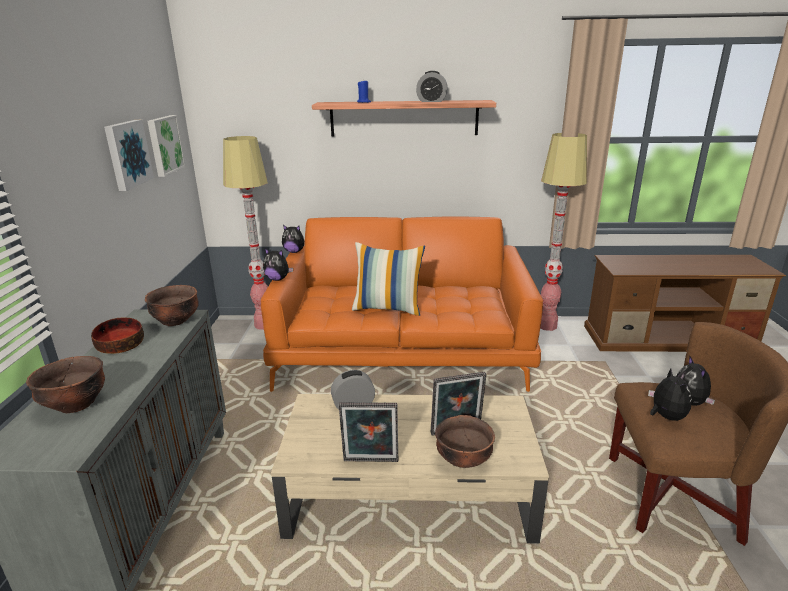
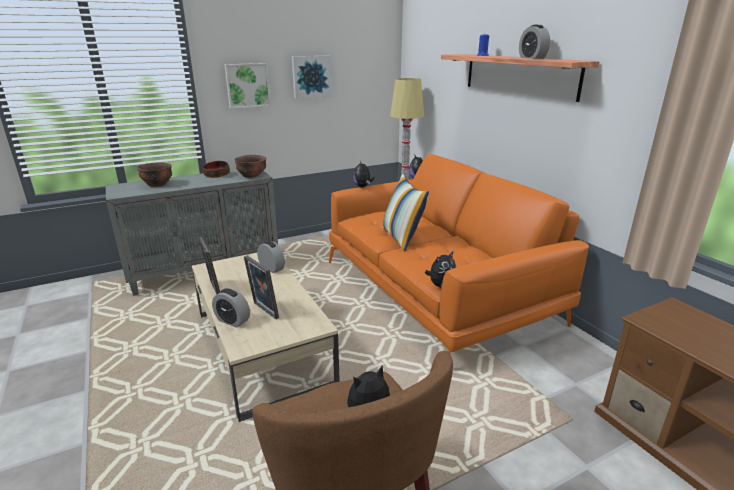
camera: 60 degrees right, 0 degrees up
(164, 145) = (360, 77): picture -> picture (247, 85)
(463, 459) = (232, 321): brown bowl -> alarm clock
(547, 326) = (596, 359): floor lamp -> none
(665, 416) = (324, 399): plush toy -> plush toy (441, 285)

